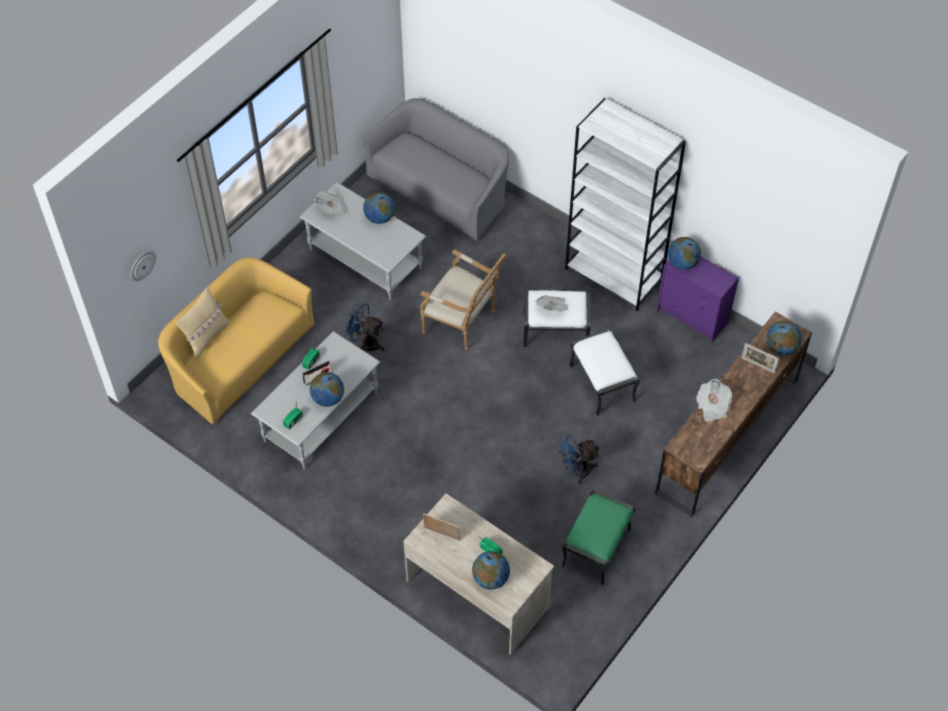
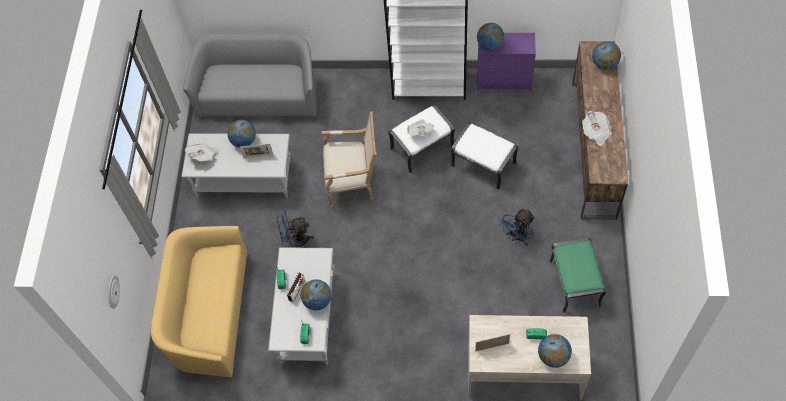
camera: 30 degrees left, 5 degrees up
(206, 337) = (182, 314): beige pillow -> none
(758, 365) = (600, 85): picture frame -> picture frame (258, 156)

